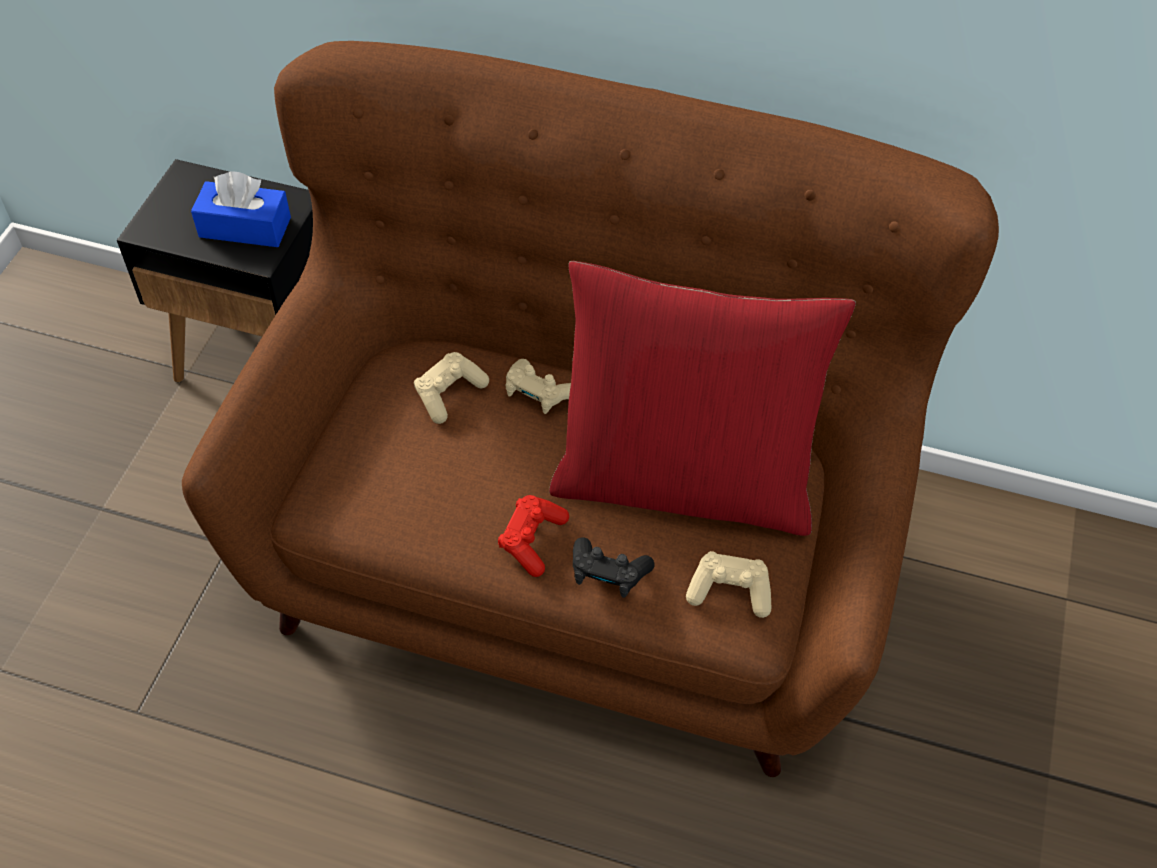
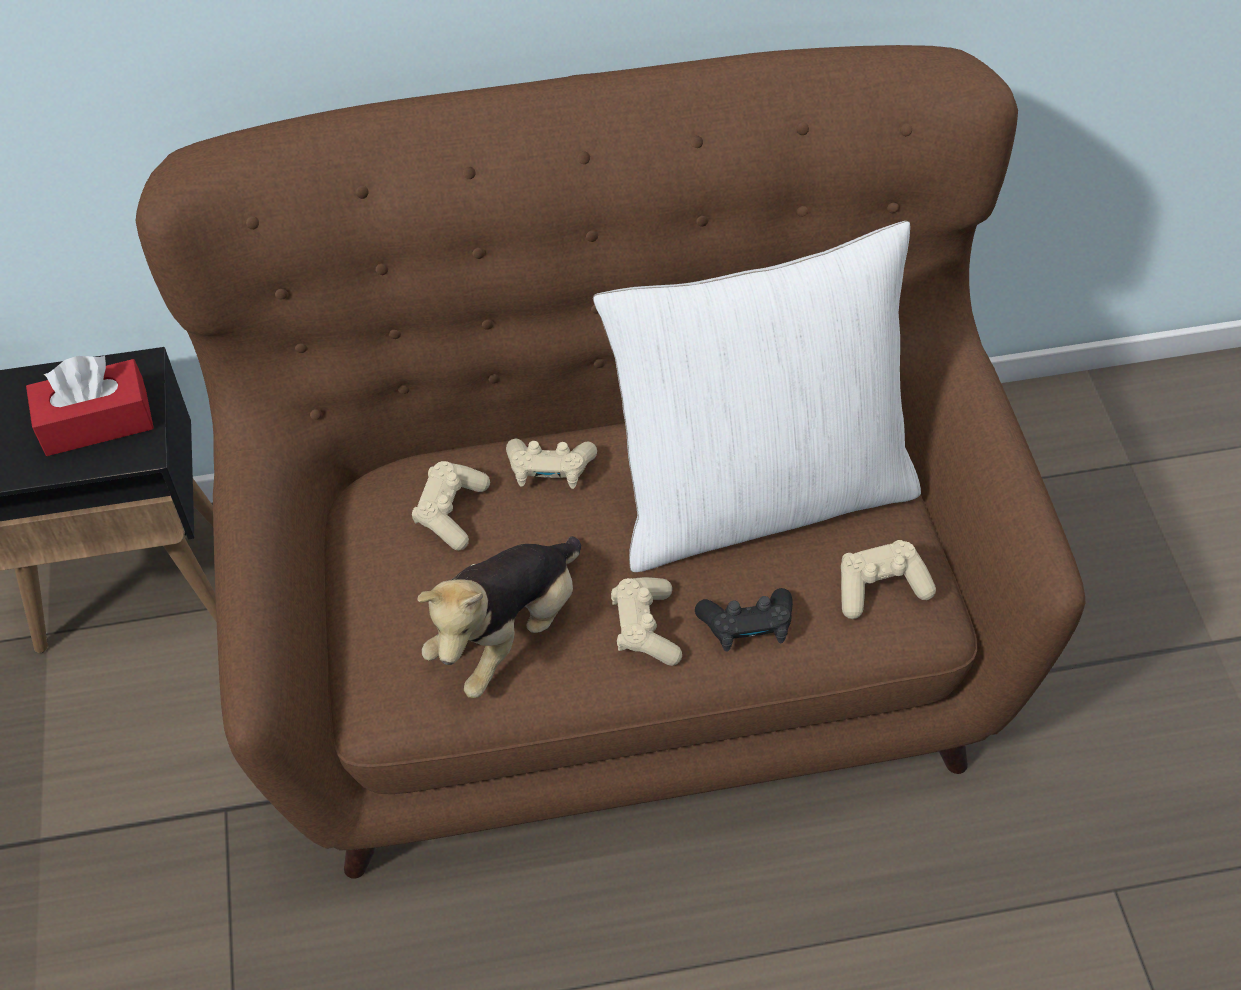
camera: 25 degrees left, 0 degrees up
(245, 227) = (96, 422): blue tissue box -> red tissue box
(433, 499) = (508, 633): none -> plush toy
(532, 540) = (645, 629): red game controller -> beige game controller
(684, 479) = (760, 495): red pillow -> white pillow

